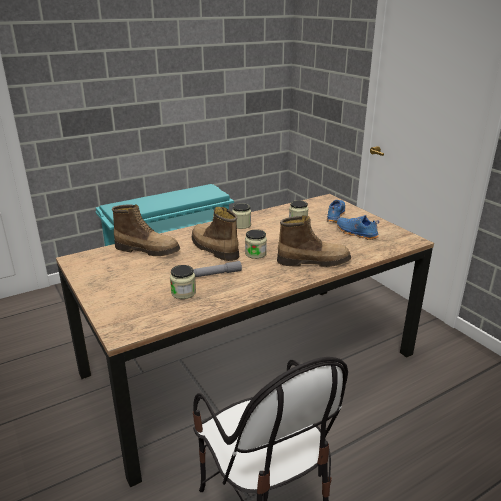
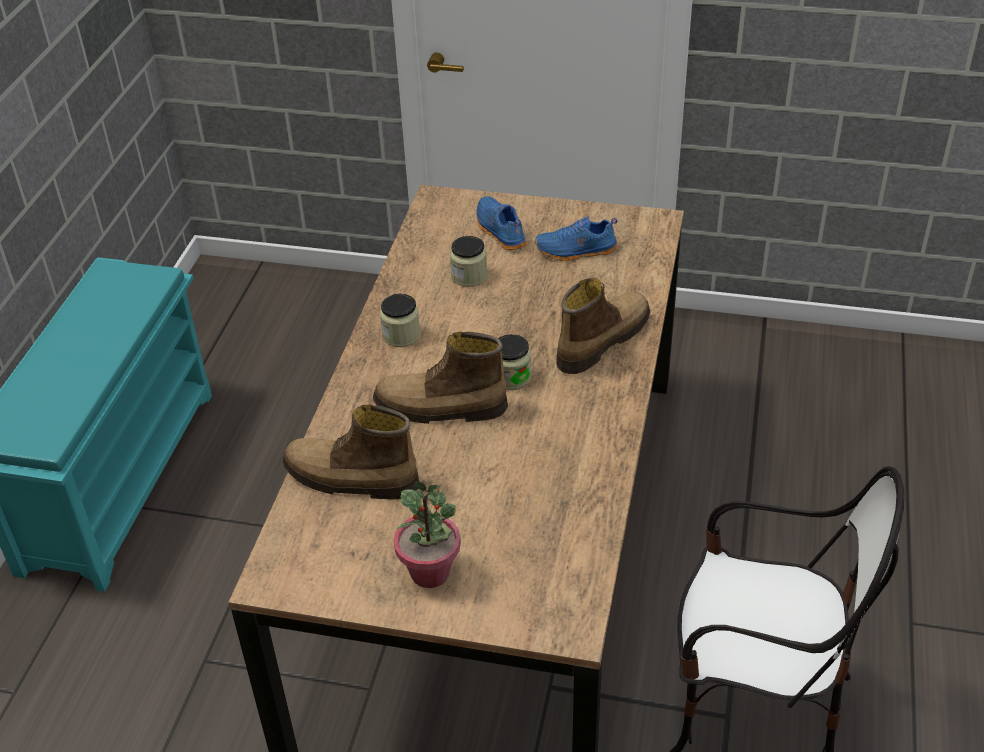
camera: 45 degrees left, 15 degrees up
(117, 287) = (430, 572): none -> potted plant
(148, 250) = (350, 479): boot -> boot turned 135 degrees counterclockwise
(183, 293) = (534, 511): jar -> none
(215, 274) = (520, 450): grey flashlight -> none

